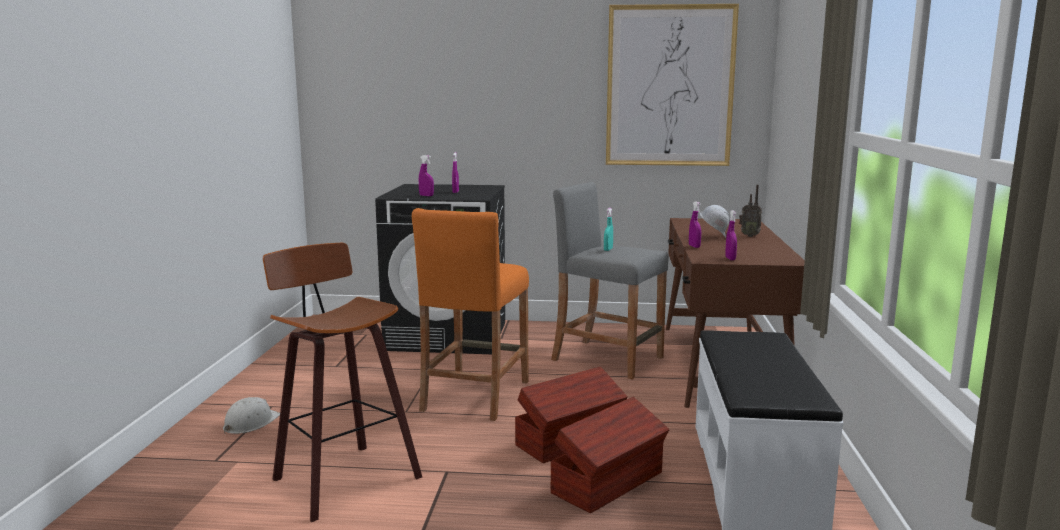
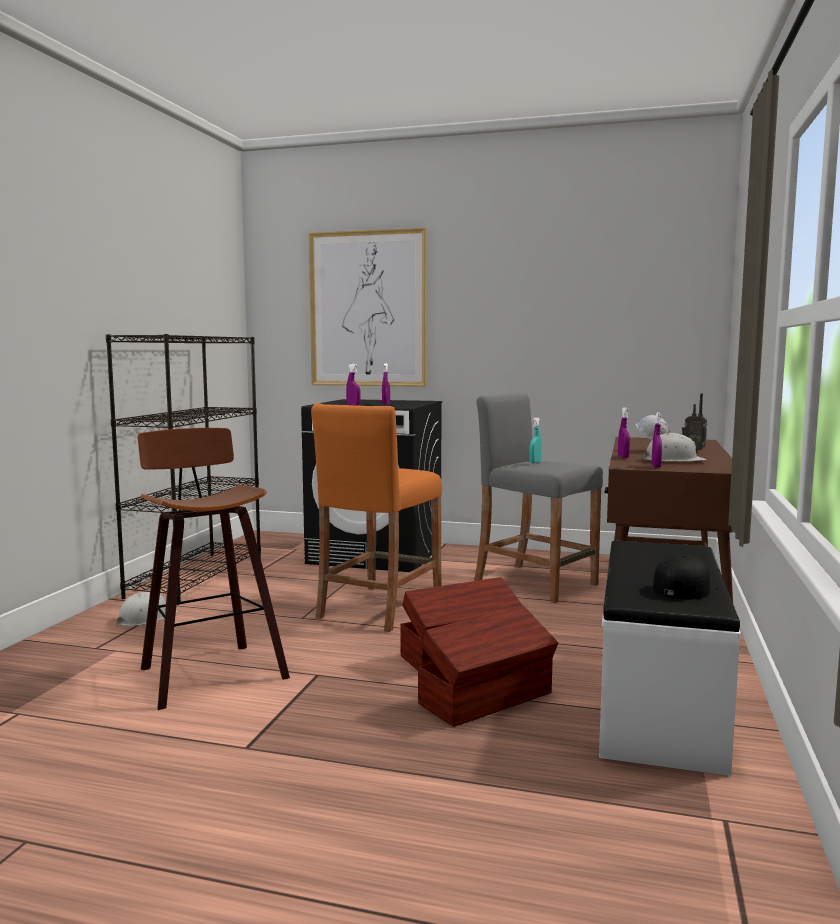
camera: 10 degrees right, 5 degrees down
(280, 372) = (197, 576): none -> black bookcase
(669, 86) = (616, 297): picture -> picture (367, 309)
(739, 250) = (673, 460): none -> white hard hat
(786, 380) = (685, 587): none -> black cap

